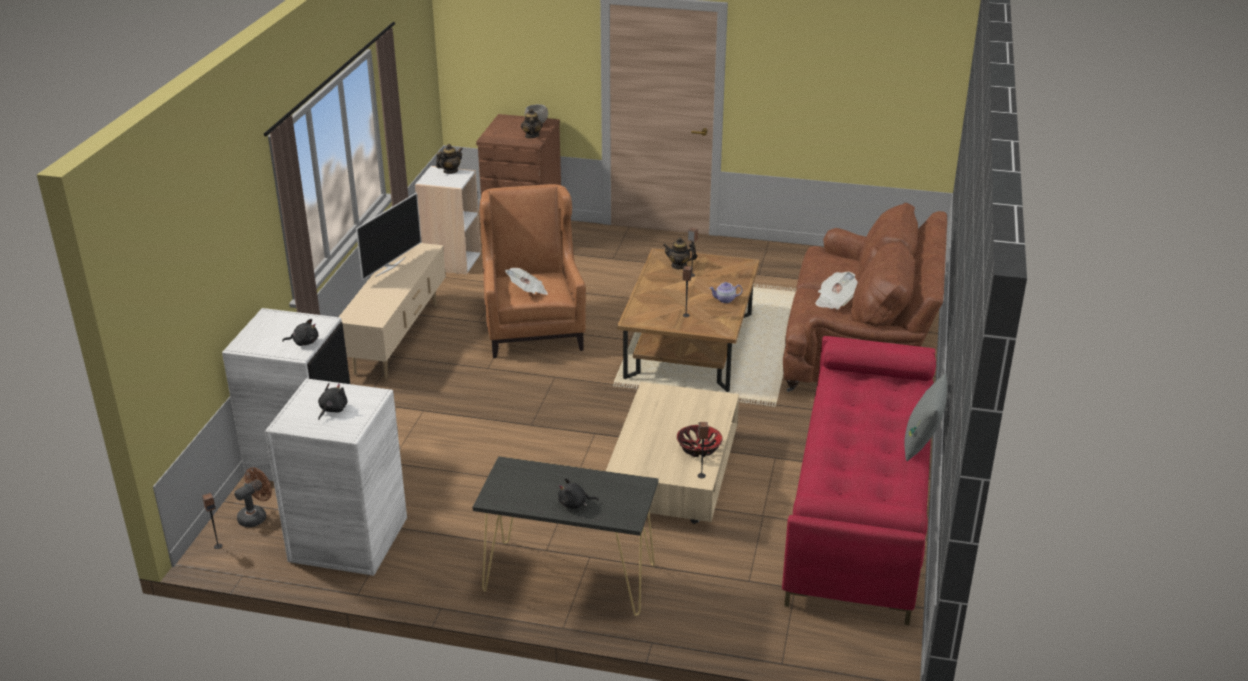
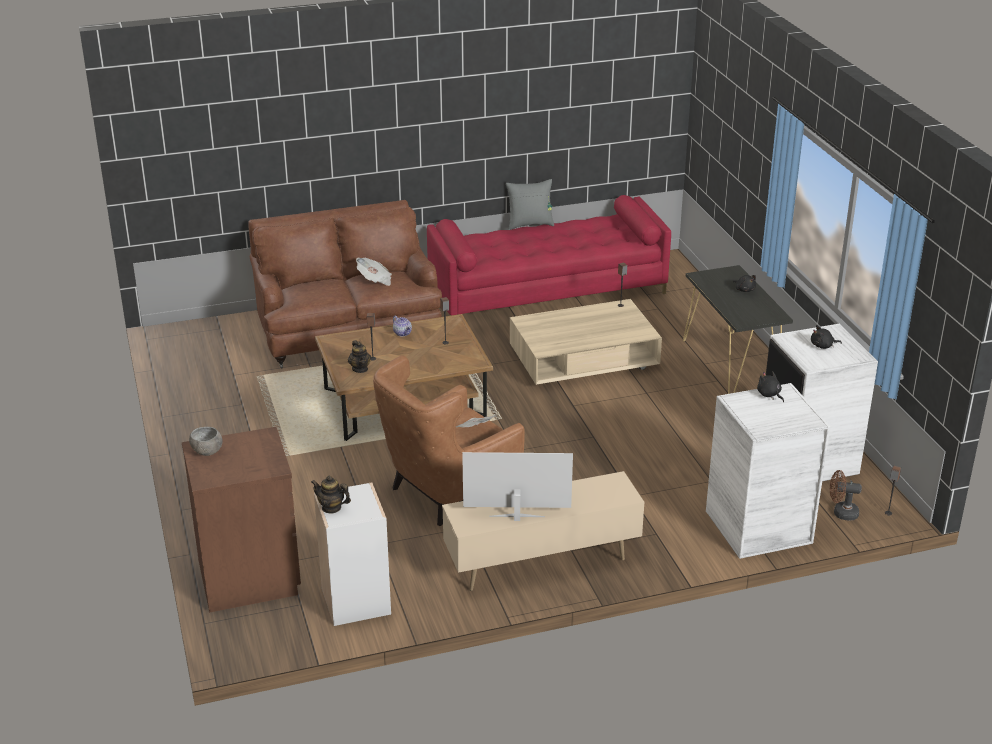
camera: 120 degrees left, 0 degrees up
(531, 136) = (247, 442): teapot -> none
(699, 449) = (593, 313): bowl -> none

